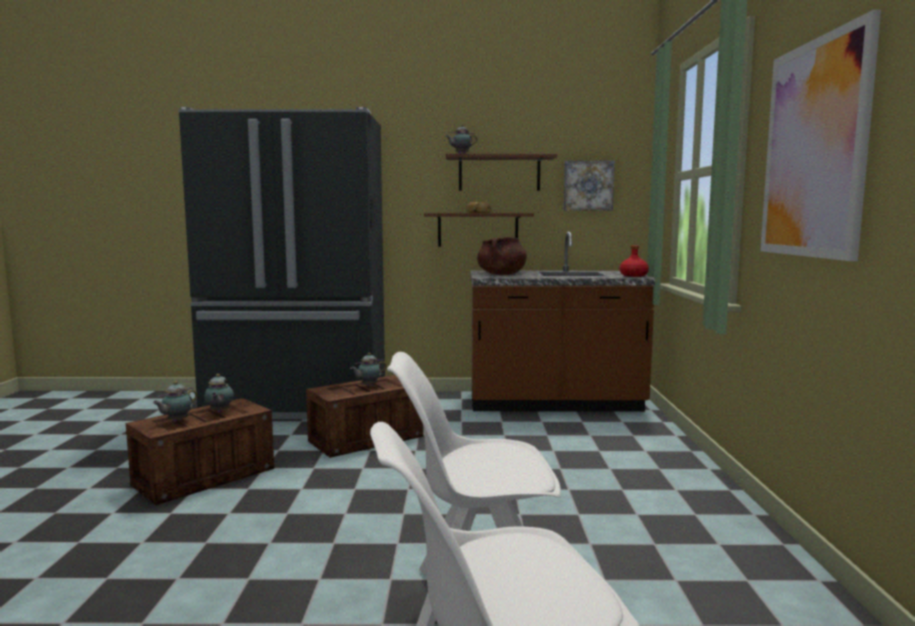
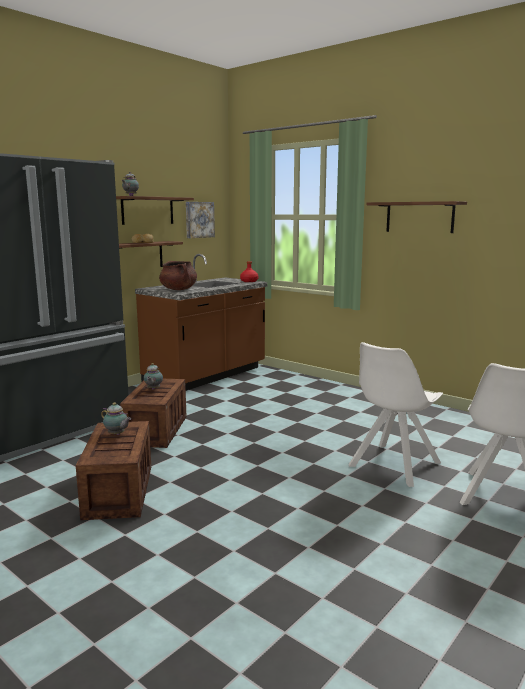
camera: 50 degrees left, 5 degrees up
(176, 421) = (110, 450): teapot -> none
(814, 149) = (419, 217): picture -> shelf

